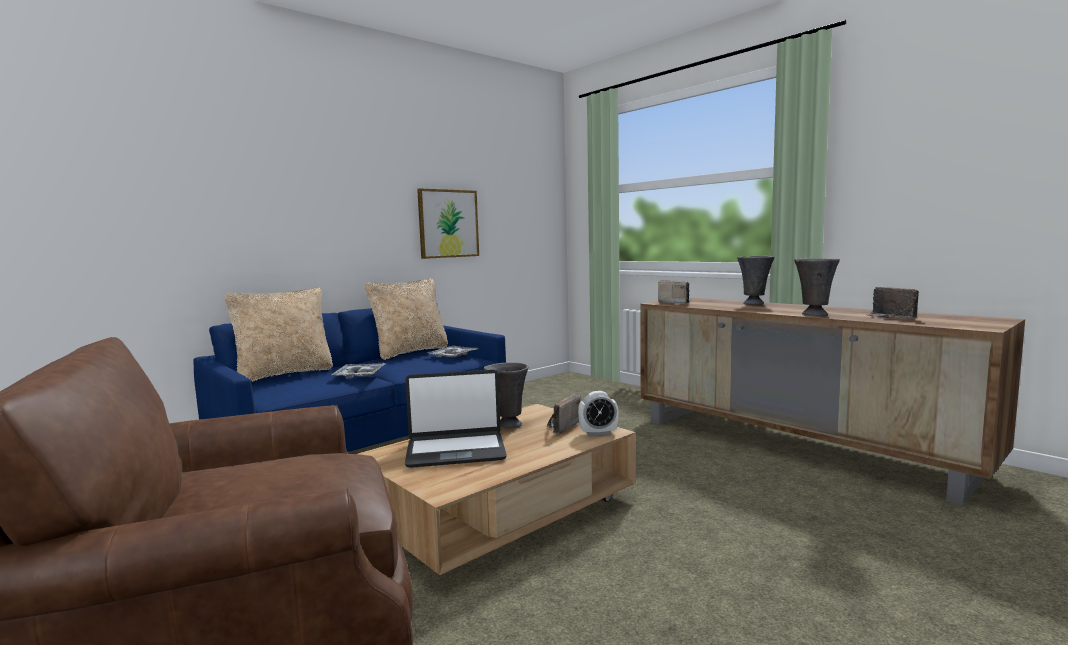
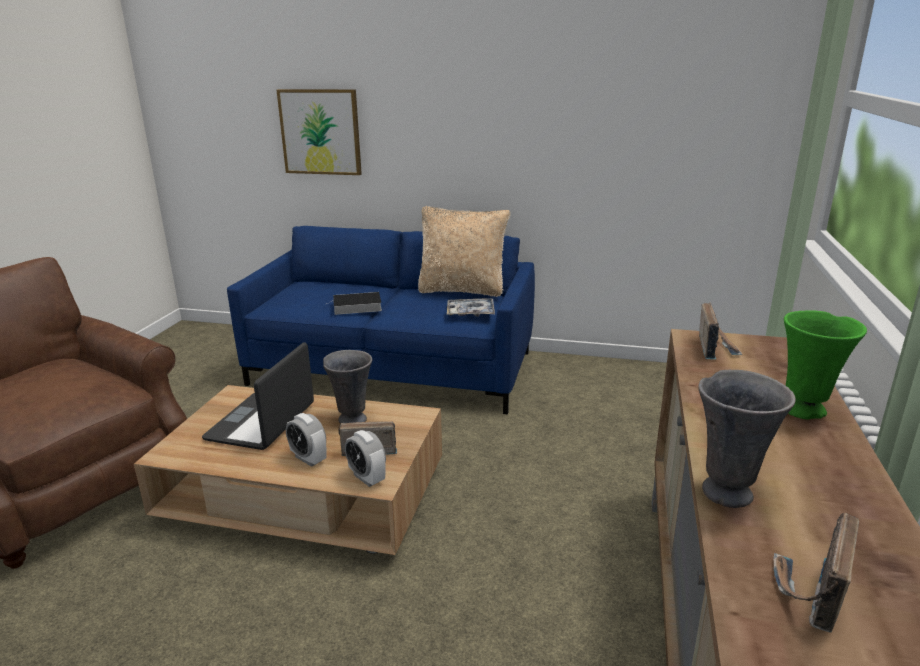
camera: 55 degrees right, 15 degrees up
(286, 375) = (331, 284): beige pillow -> none
(360, 375) = (355, 307): tray -> book
(448, 223) = (568, 136): picture -> picture (320, 132)
(455, 451) = (262, 422): laptop -> laptop turned 60 degrees clockwise
(544, 444) = (308, 459): none -> alarm clock
(754, 304) = (805, 411): grey vase -> green vase

